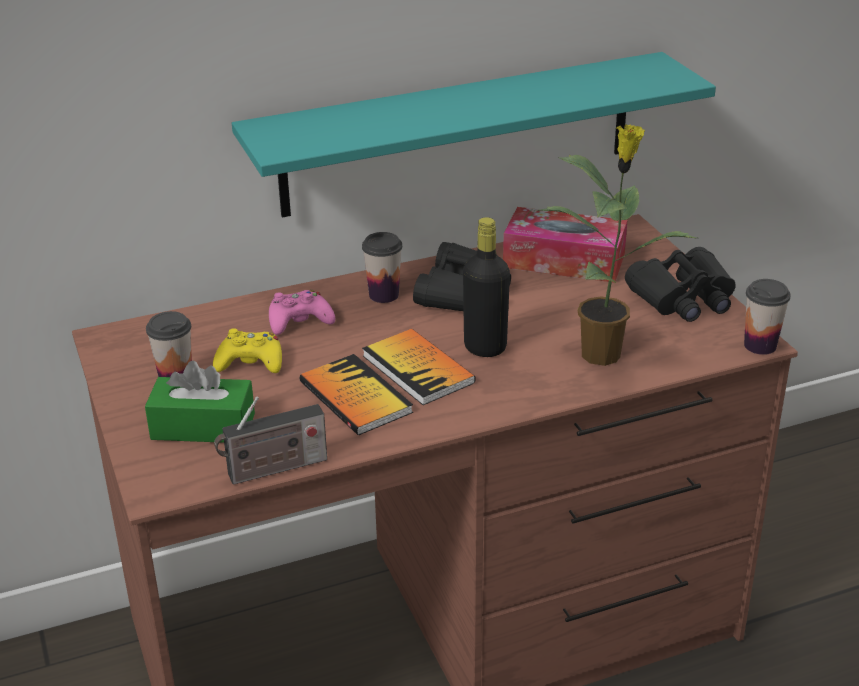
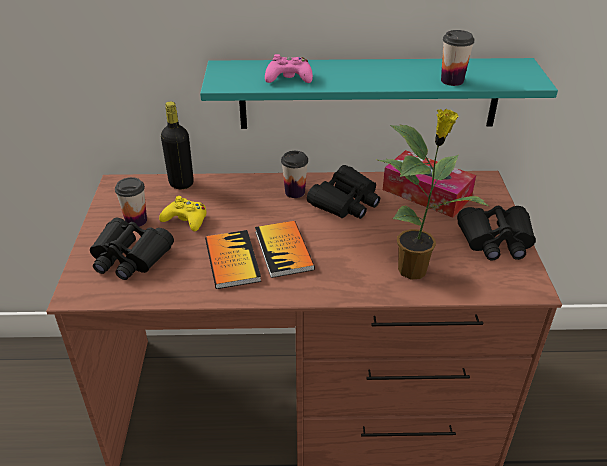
camera: 20 degrees right, 5 degrees up
(203, 426) = (130, 257): green tissue box -> black binoculars
(273, 469) = (150, 299): radio -> none
(299, 321) = (232, 198): pink game controller -> pink game controller (289, 78)
(485, 347) = (336, 245): black bottle -> black bottle (181, 183)
(760, 345) = (534, 292): cup -> cup (452, 81)

